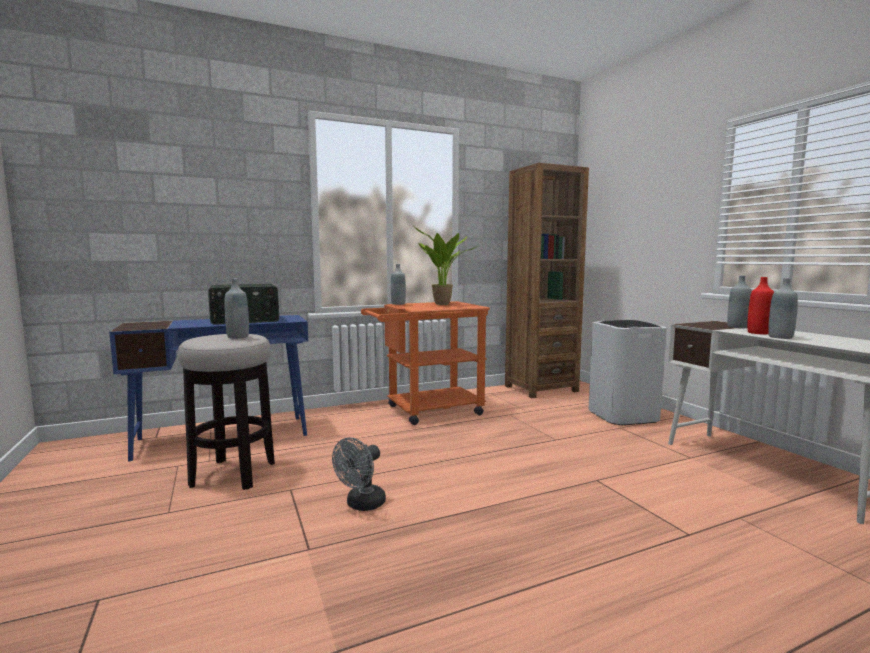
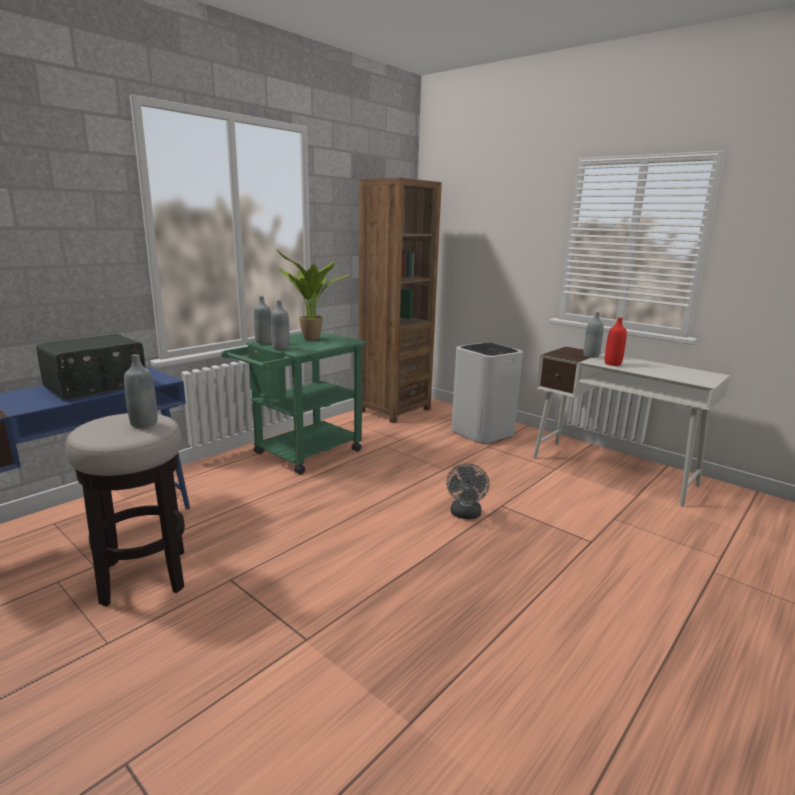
camera: 25 degrees left, 10 degrees up
(361, 505) = (320, 579): grey fan -> grey fan (465, 515)
(426, 411) = (301, 454): orange cart -> green cart
(780, 337) = (631, 369): grey bottle -> grey bottle (280, 348)

